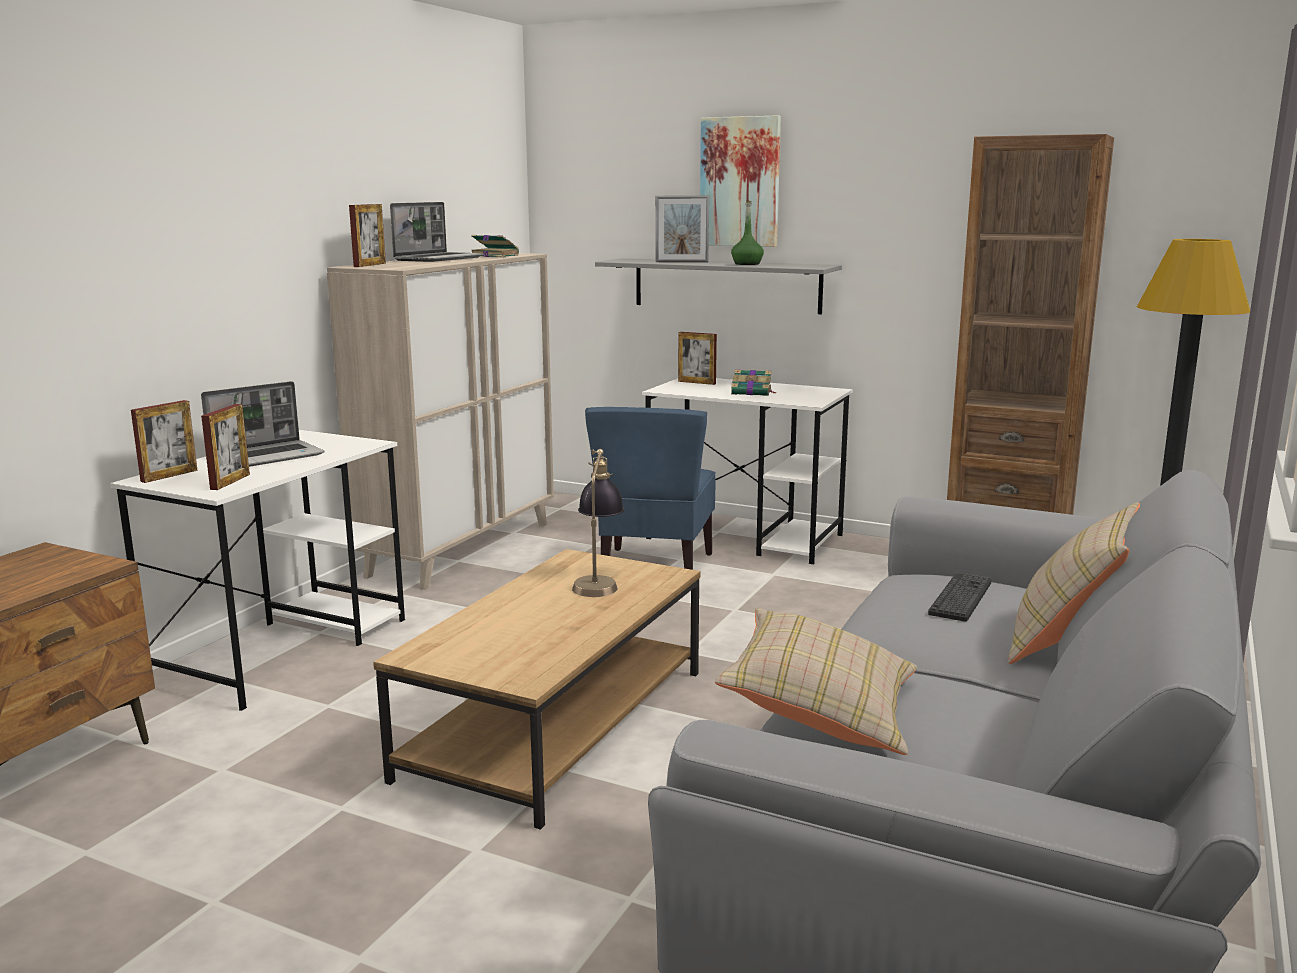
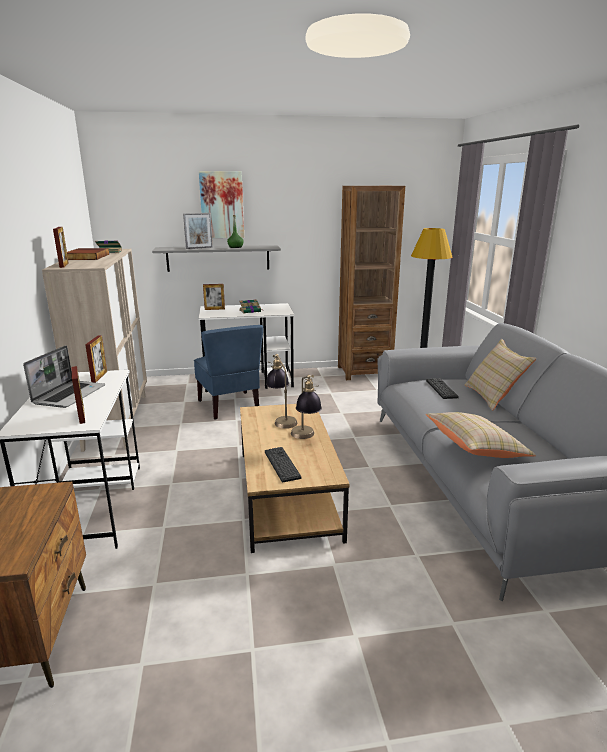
camera: 35 degrees left, 5 degrees up
(169, 476) = (29, 421): picture frame -> picture frame (99, 377)
(439, 259) = (86, 257): laptop -> book
(483, 642) = (282, 464): none -> keyboard
(586, 617) = (305, 438): none -> table lamp

